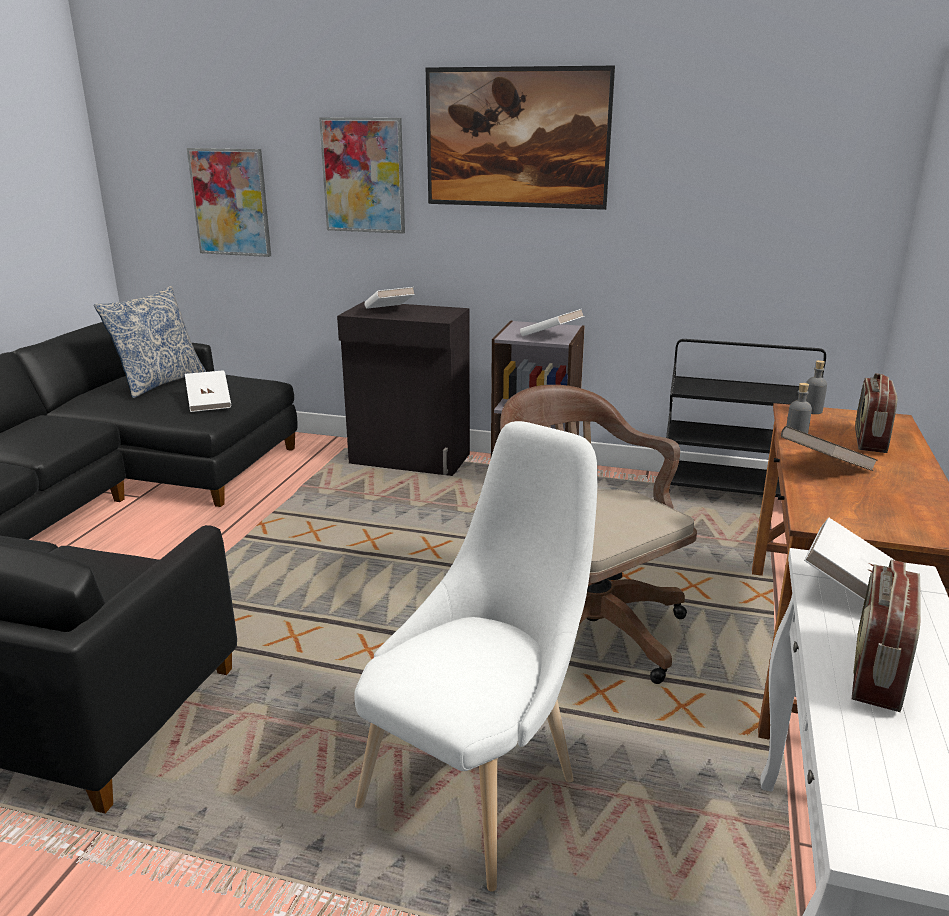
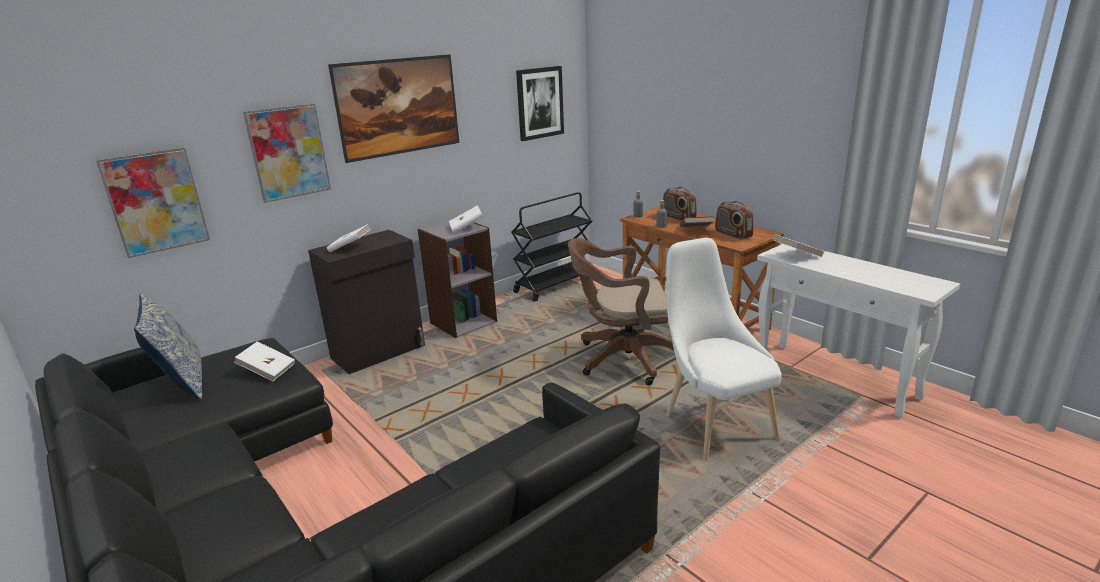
camera: 55 degrees left, 0 degrees up
(791, 169) = (539, 103): none -> picture
(875, 672) = (845, 269): radio -> radio (733, 234)

